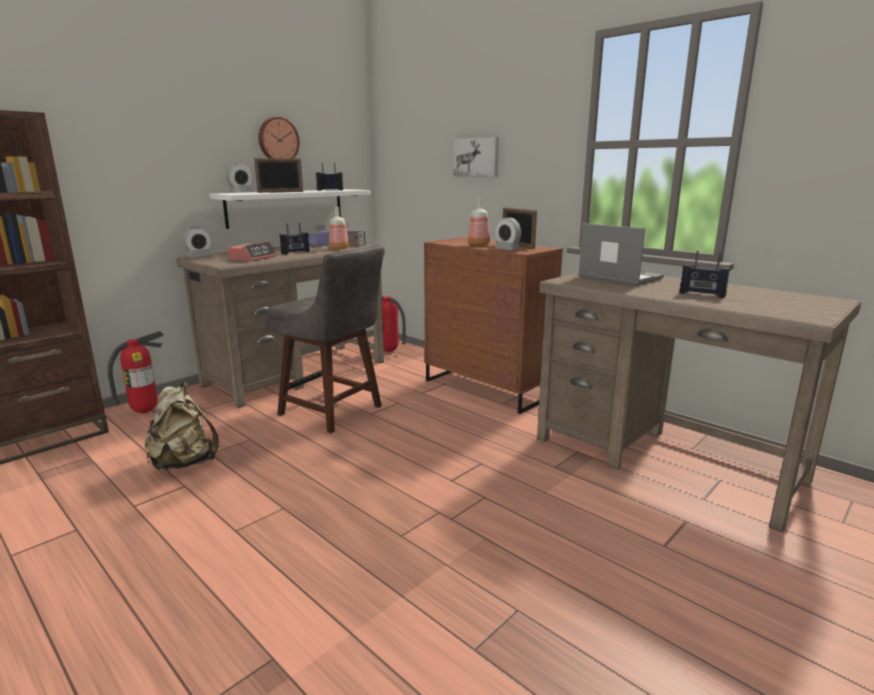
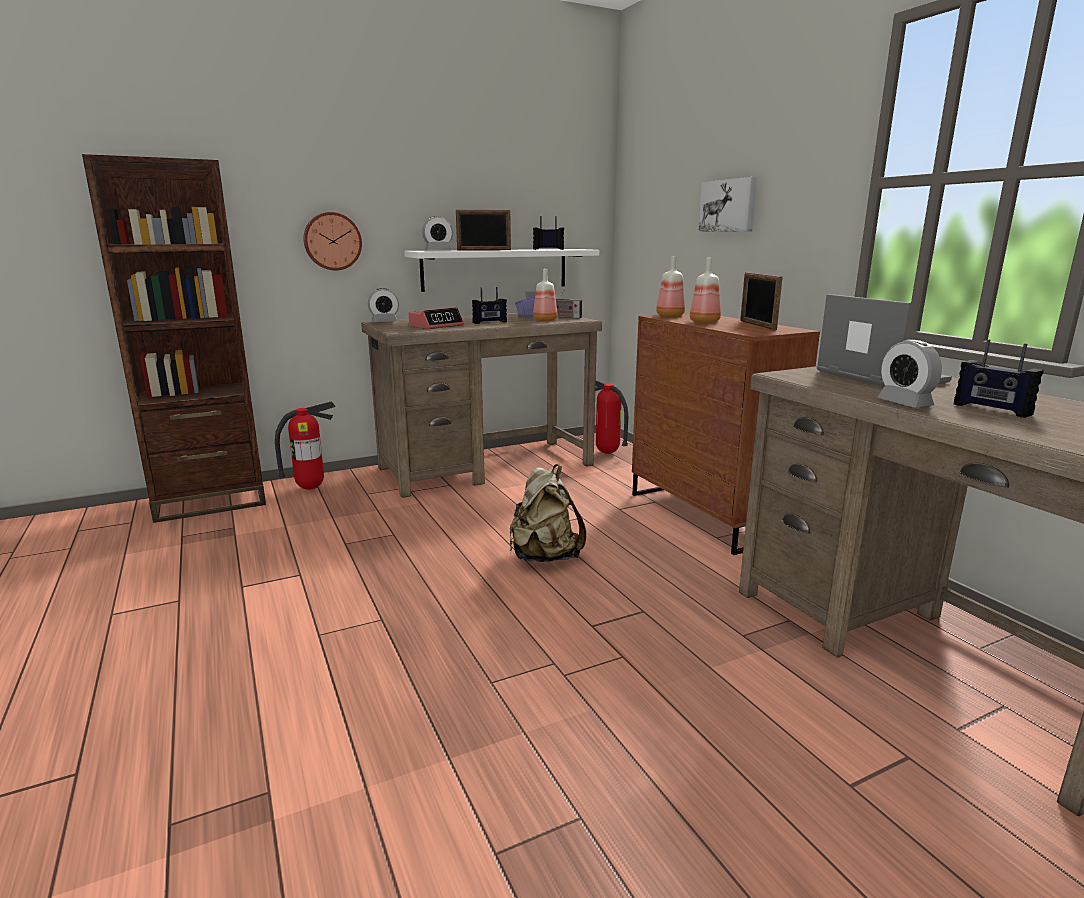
camera: 20 degrees right, 0 degrees up
(184, 463) = (314, 549): beige backpack -> beige backpack (544, 556)
(278, 140) = (490, 189): wall clock -> wall clock (332, 241)
(333, 411) = (500, 516): grey stool -> none
(446, 241) = (669, 316): none -> bottle
(507, 249) = (734, 329): alarm clock -> alarm clock (904, 403)

